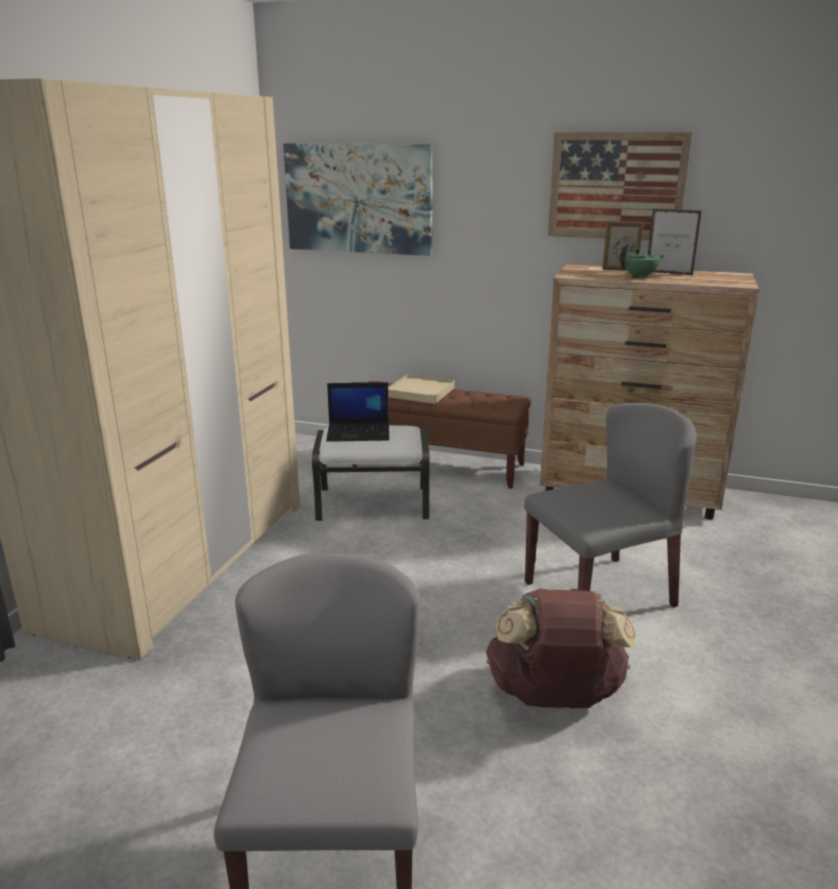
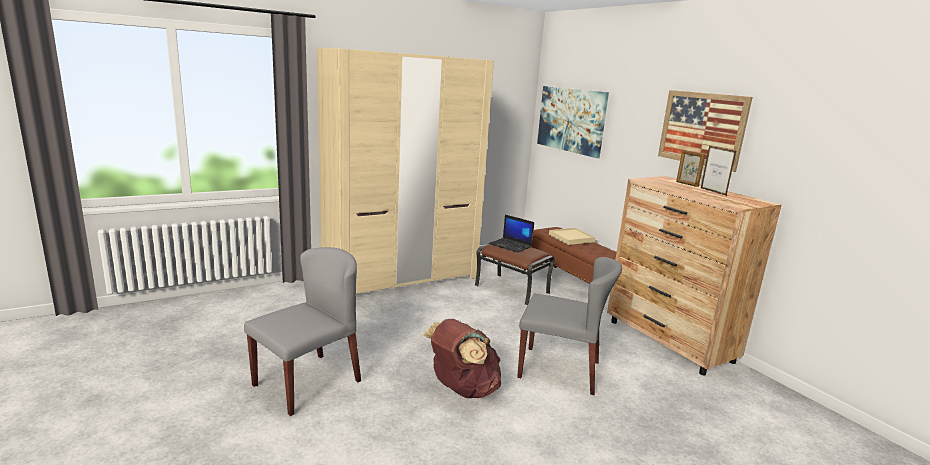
camera: 40 degrees right, 5 degrees down
(374, 503) = (512, 289): white ottoman -> brown ottoman
(640, 277) = (684, 189): green teapot -> none

